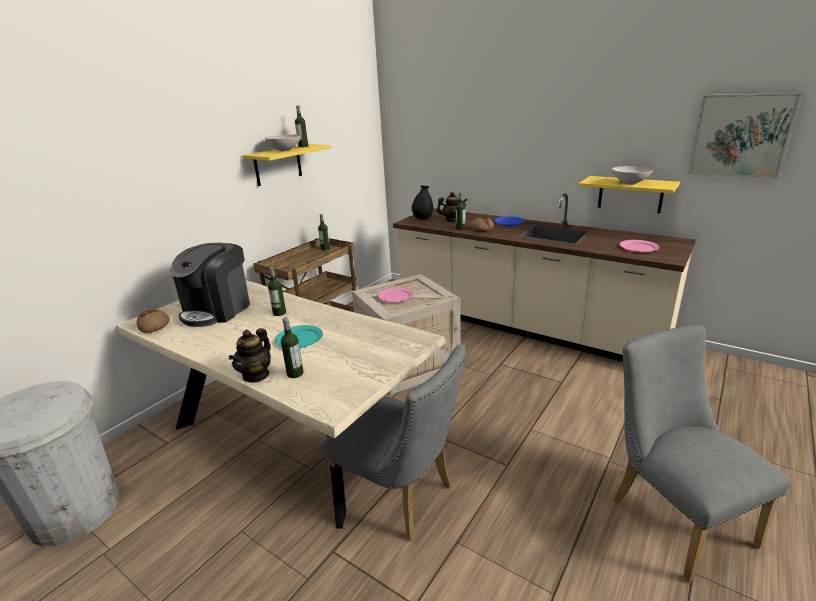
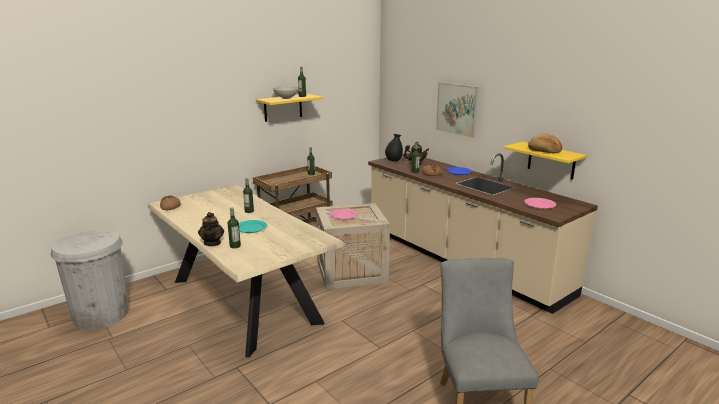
camera: 15 degrees right, 5 degrees down
(217, 310) = (212, 203): coffee machine -> none
(256, 375) = (212, 243): teapot -> teapot turned 45 degrees counterclockwise
(401, 497) = (295, 350): grey chair -> none
(630, 183) = (544, 151): white bowl -> bread
(740, 136) = (629, 123): picture -> picture (457, 109)

